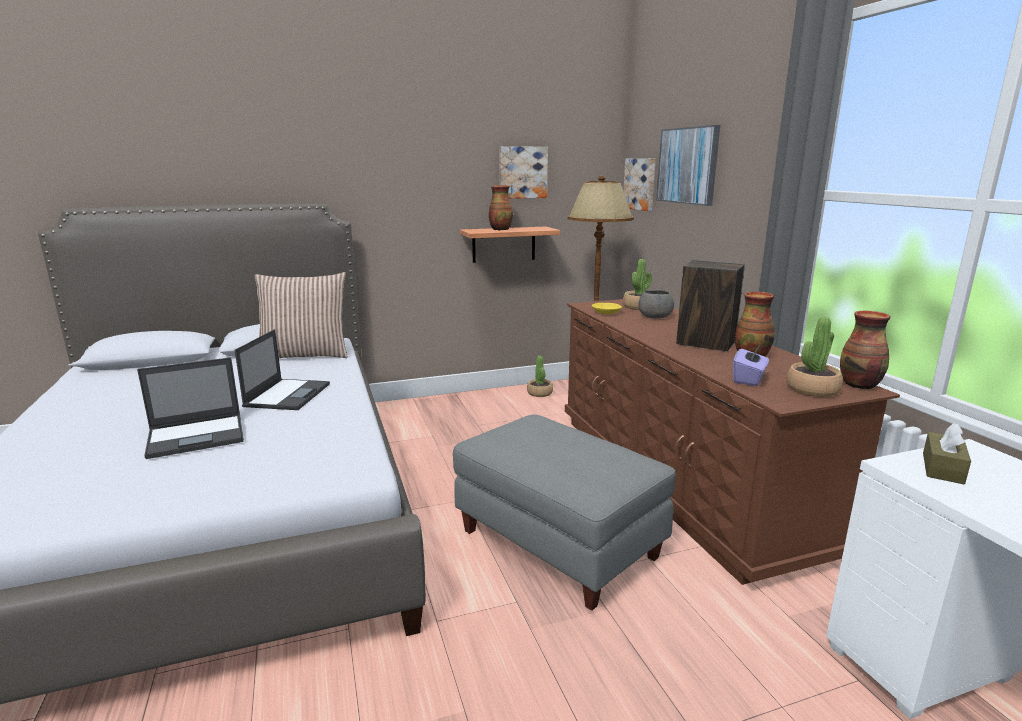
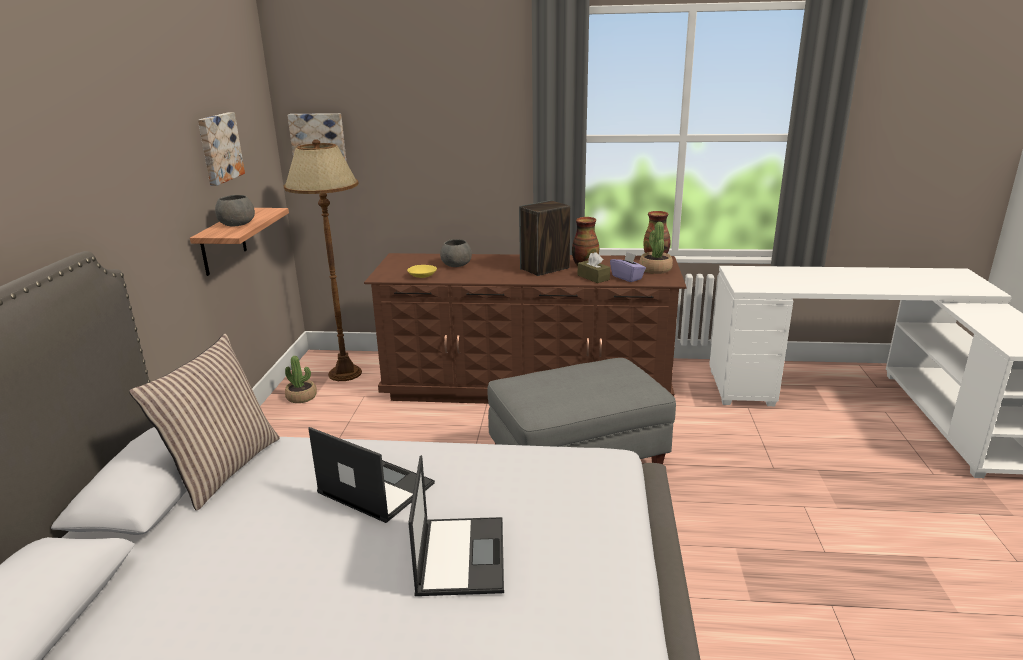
camera: 65 degrees left, 5 degrees up
(500, 229) = (236, 224): vase -> grey bowl
(638, 307) = (419, 262): potted plant -> none
(688, 165) = (398, 120): picture -> none
(942, 468) = (749, 281): brown tissue box -> brown tissue box (593, 277)

